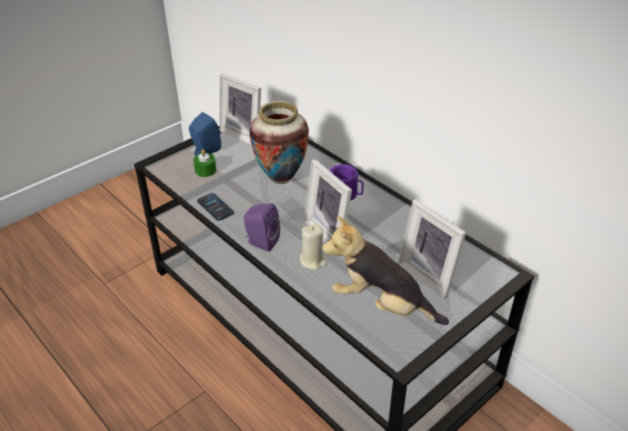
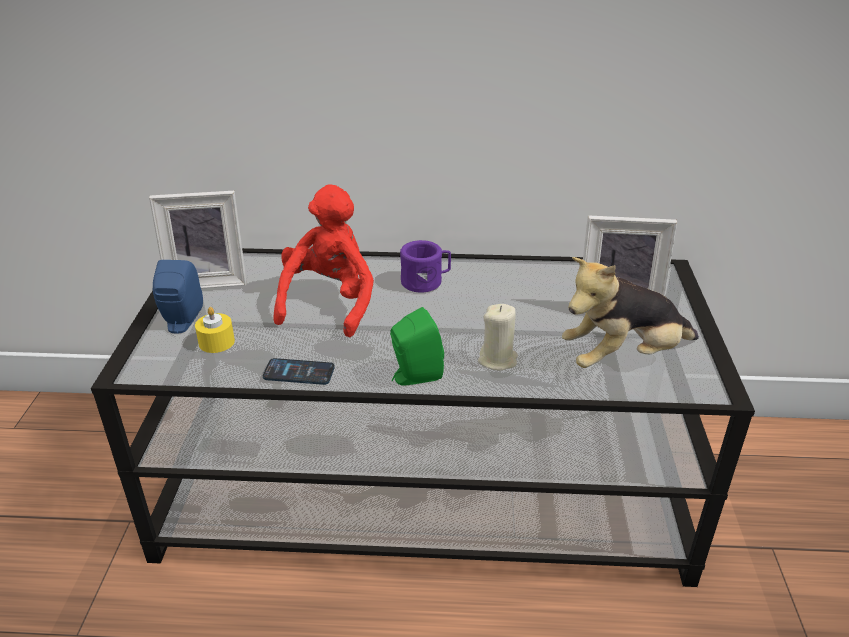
camera: 45 degrees left, 5 degrees down
(205, 170) = (216, 342): green candle -> yellow candle
(261, 242) = (414, 376): purple speaker -> green speaker
(281, 179) = (329, 302): vase -> red plush toy
(331, 232) = (470, 323): picture frame -> none

